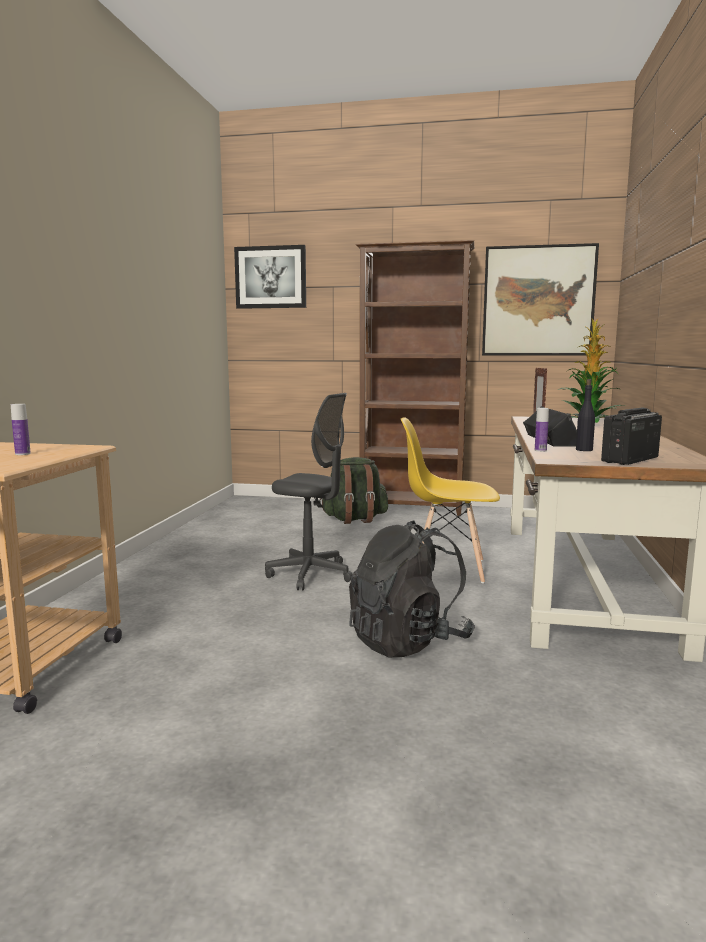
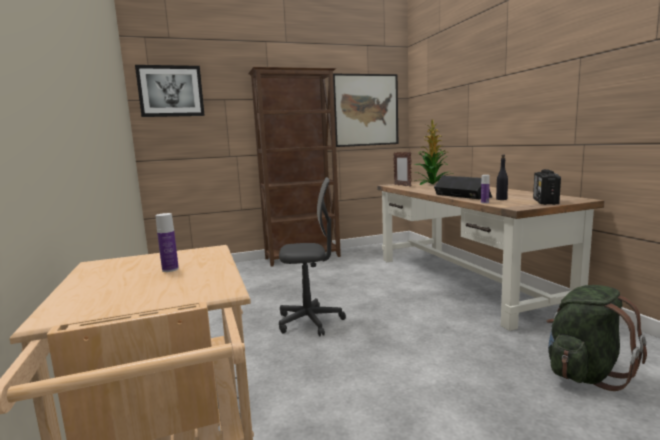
camera: 30 degrees left, 0 degrees up
(355, 519) = (277, 273): green backpack -> green backpack (585, 373)
(408, 641) = (446, 350): black backpack -> none
(447, 569) = (388, 293): yellow chair -> none

